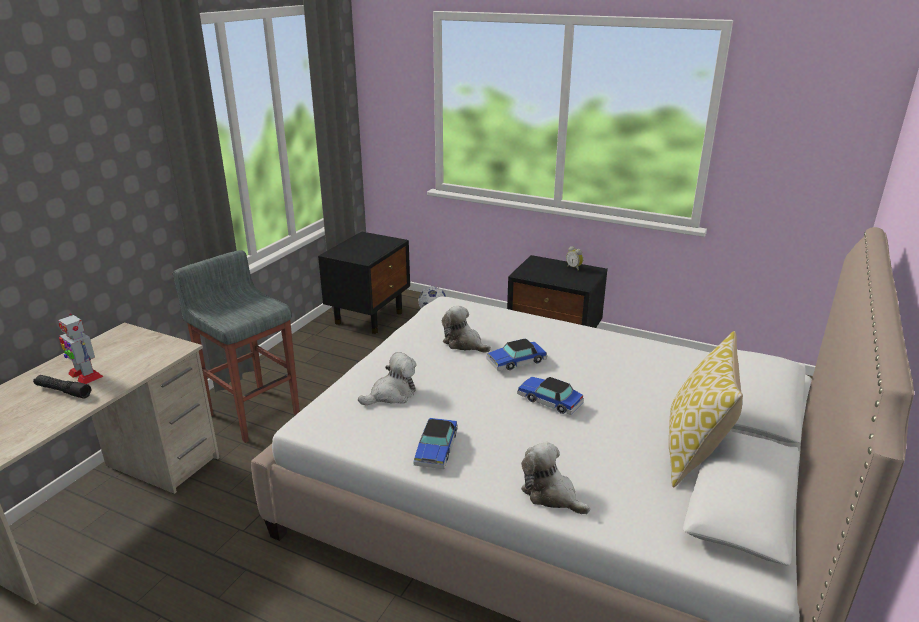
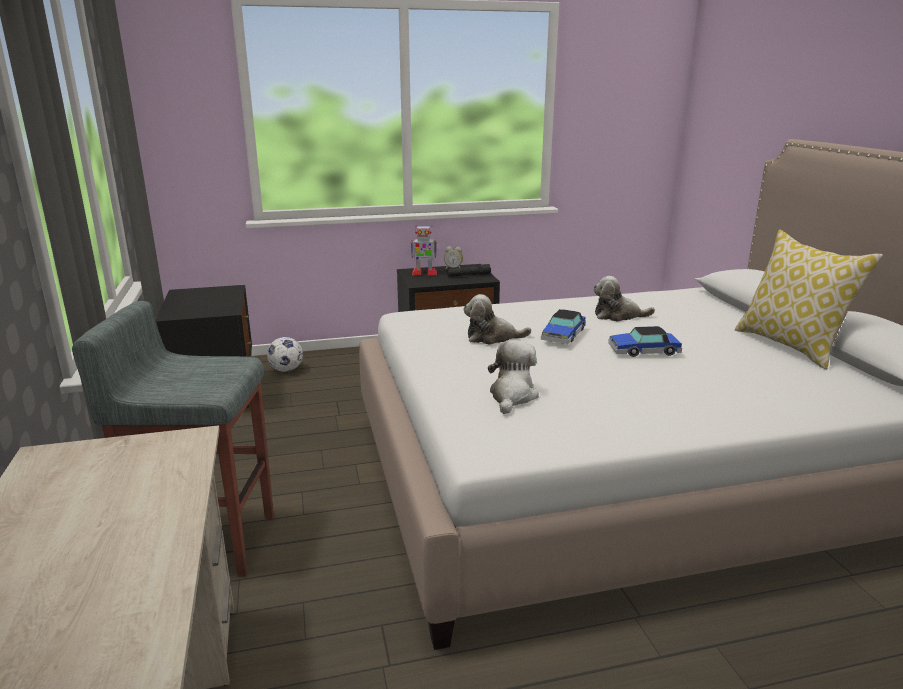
camera: 40 degrees left, 5 degrees down
(63, 391) = (86, 560): black flashlight -> black flashlight (468, 275)
(85, 375) = (87, 525): toy robot -> toy robot (424, 273)
(436, 449) = (639, 417): toy car -> none
(551, 494) = (779, 408): plush toy -> plush toy (618, 316)

